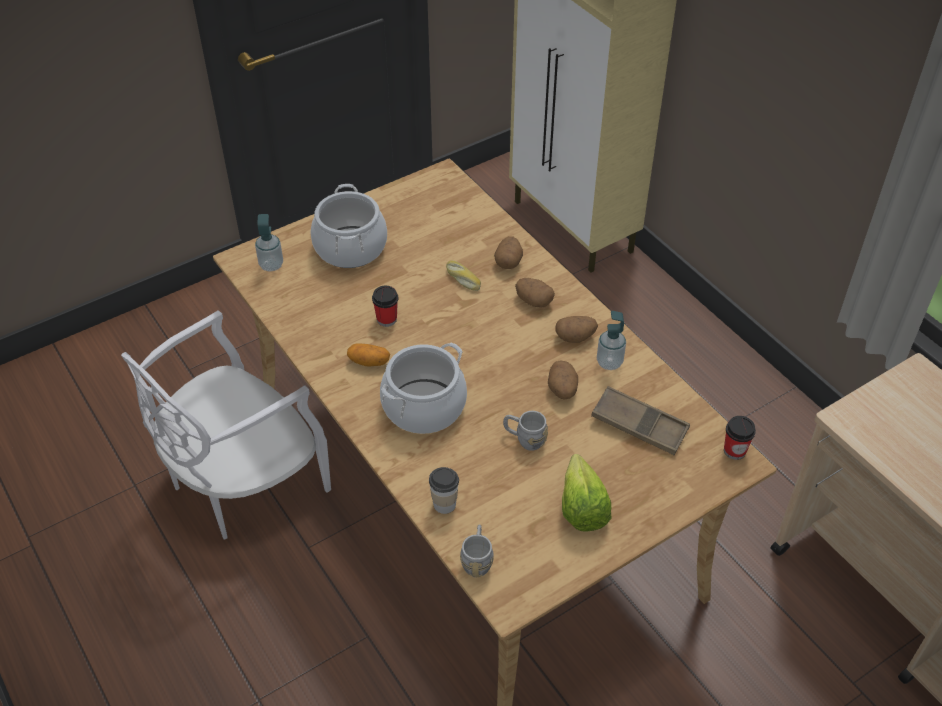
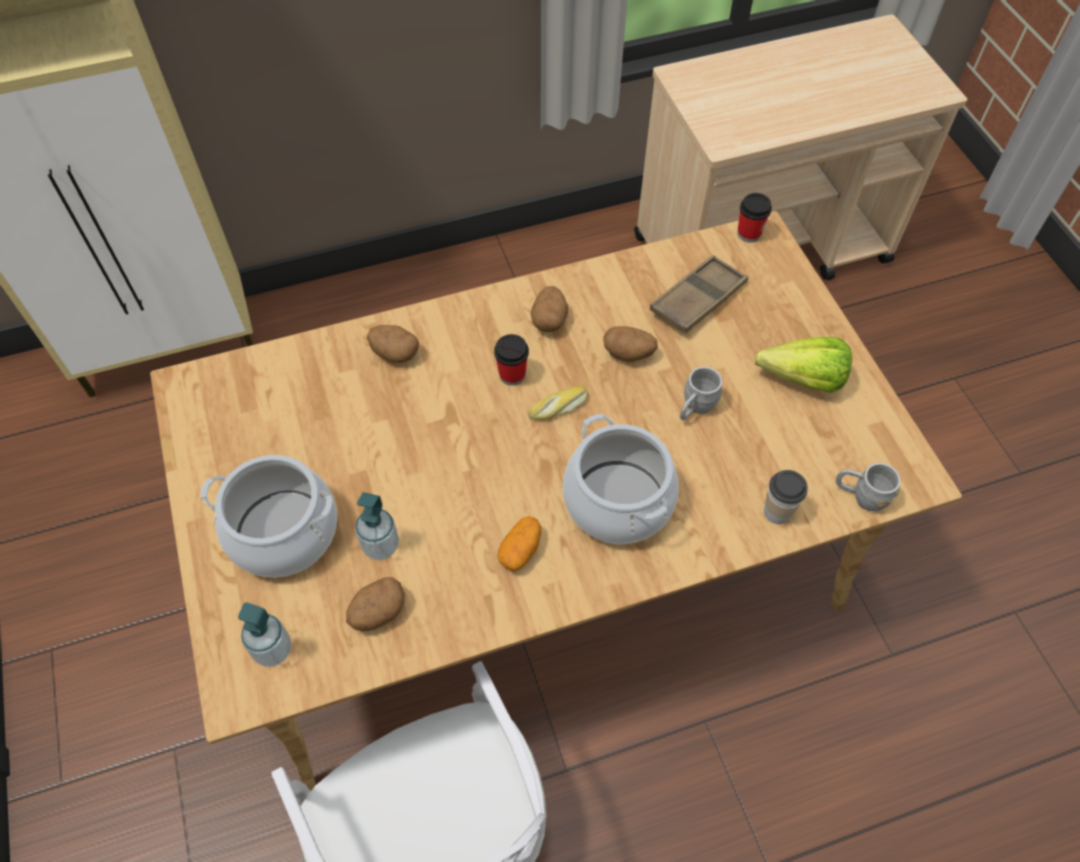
camera: 75 degrees left, 10 degrees up
(386, 319) = (448, 513): cup -> cup (512, 375)
(462, 279) = (406, 410): bread -> bread (559, 408)
(533, 301) = (475, 344): potato -> potato (377, 612)
(609, 362) = (599, 299): soap dispenser -> soap dispenser (381, 546)

